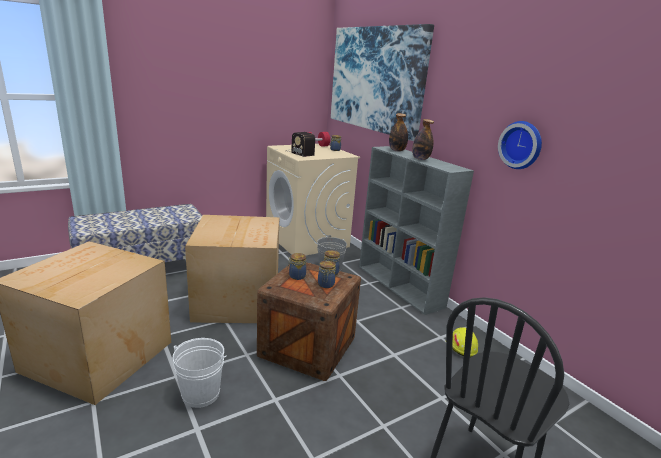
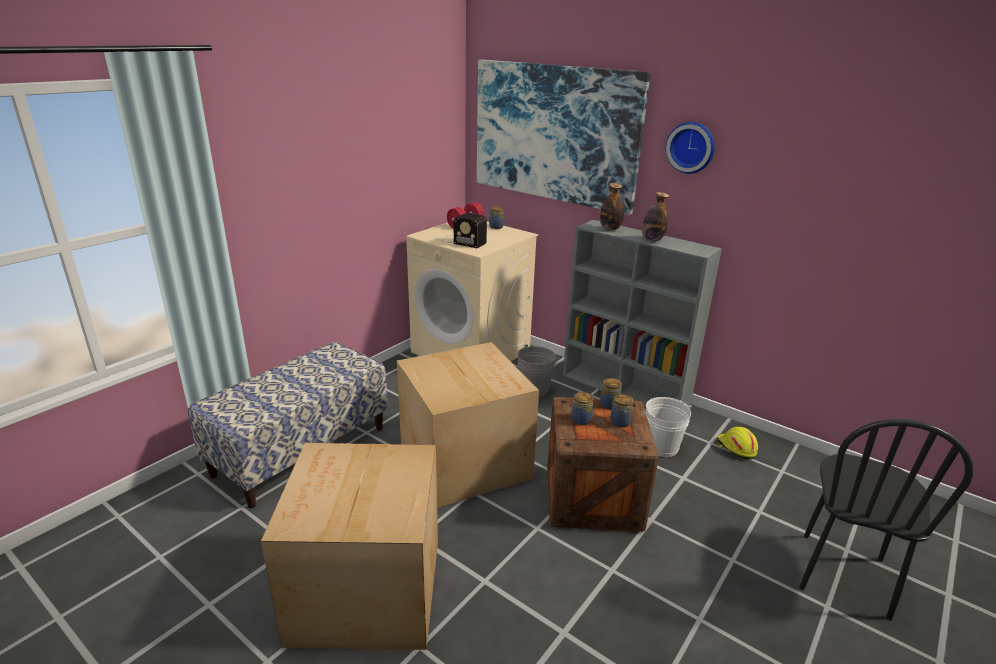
camera: 20 degrees left, 5 degrees up
(201, 394) = (531, 592): white bucket -> white bucket (661, 447)
(521, 145) = (785, 219): wall clock -> wall clock (691, 147)

